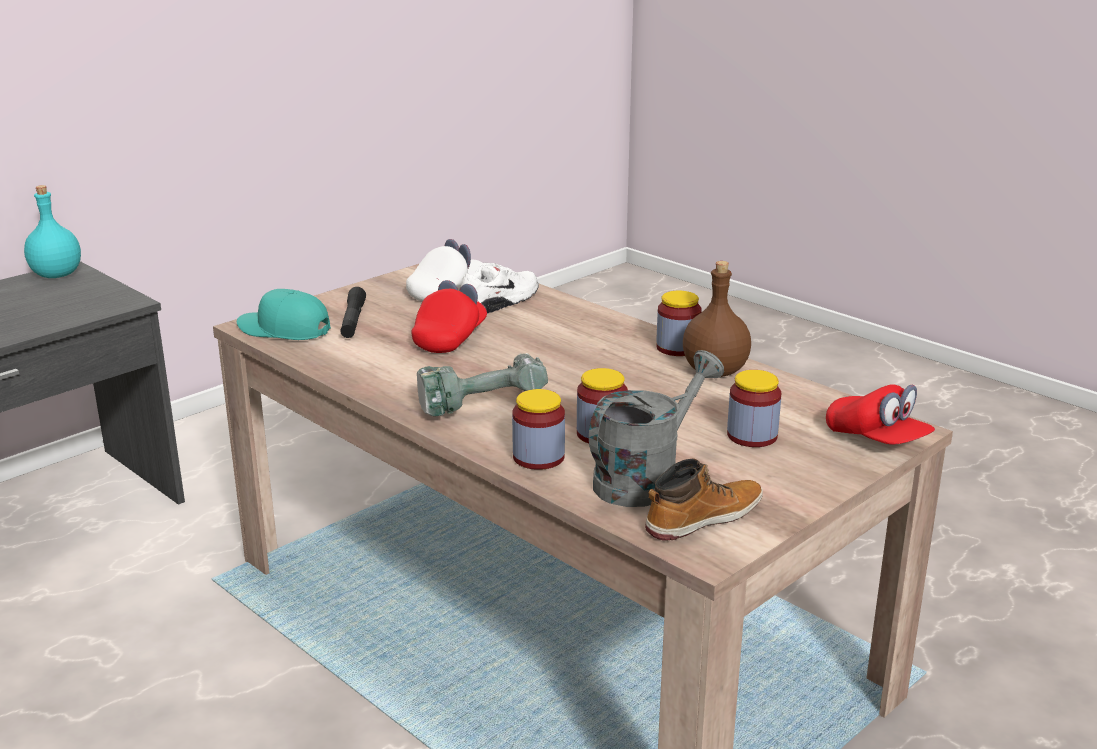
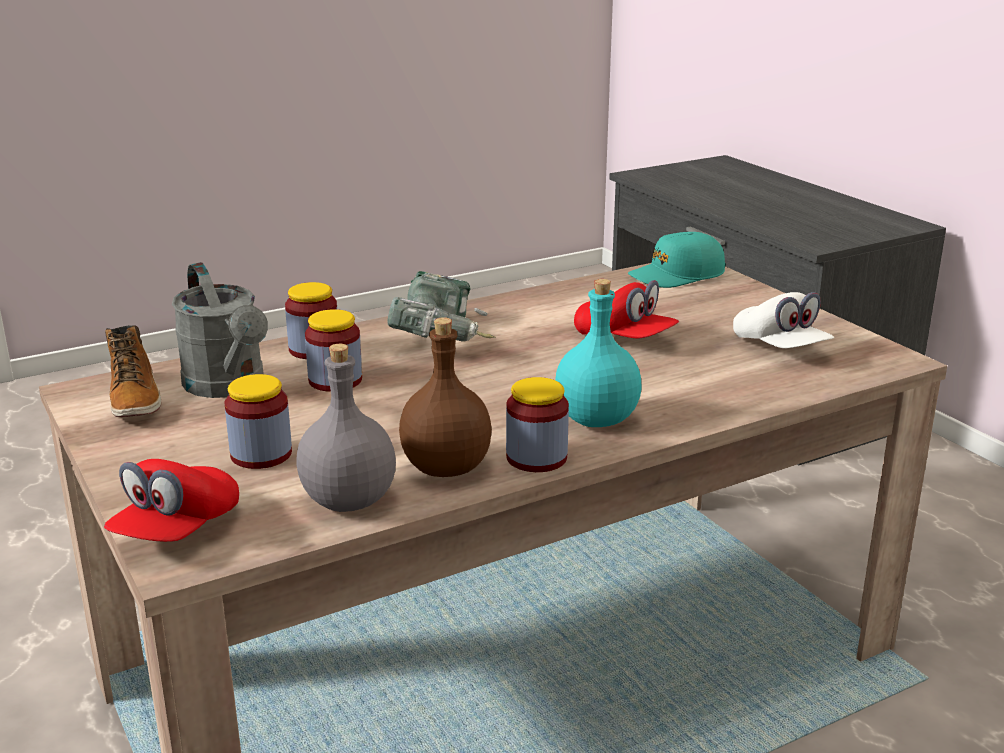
camera: 105 degrees right, 0 degrees up
(57, 274) = (897, 221): turquoise bottle -> turquoise bottle (598, 419)
(284, 329) = (677, 275): turquoise cap -> turquoise cap turned 150 degrees counterclockwise
(353, 321) = (692, 301): black flashlight -> none
(502, 302) = (739, 374): white shoe -> none
(784, 394) = (348, 500): none -> grey bottle
(876, 440) = (176, 530): red cap -> red cap turned 45 degrees counterclockwise

